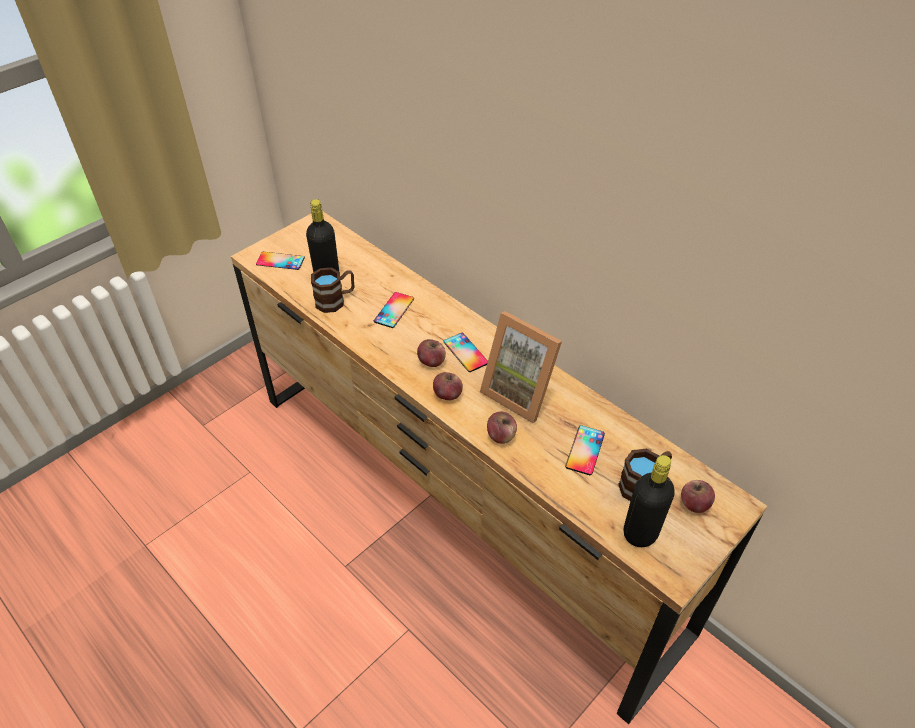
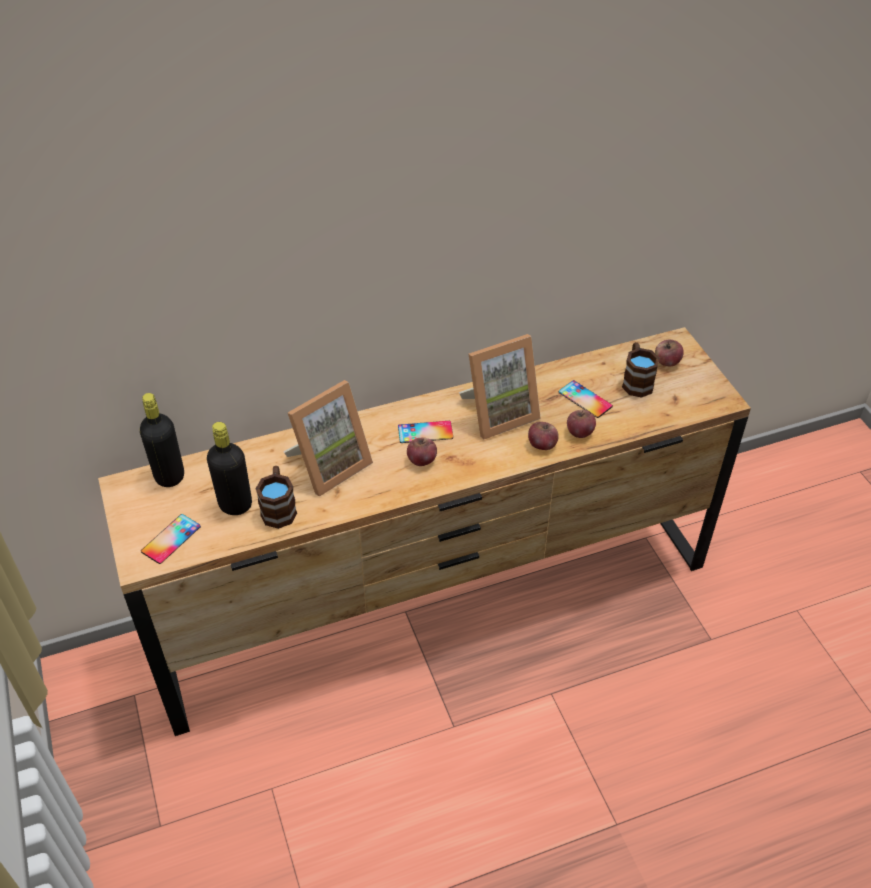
camera: 65 degrees left, 0 degrees up
(394, 310) = (328, 465): phone -> picture frame
(447, 394) = (472, 463): apple -> apple (579, 432)
(640, 533) = (680, 402): black bottle -> black bottle (169, 476)

